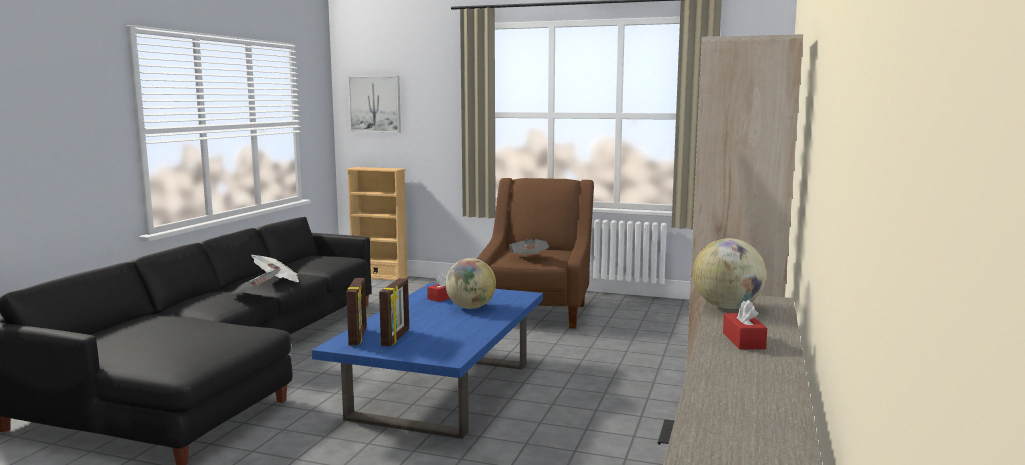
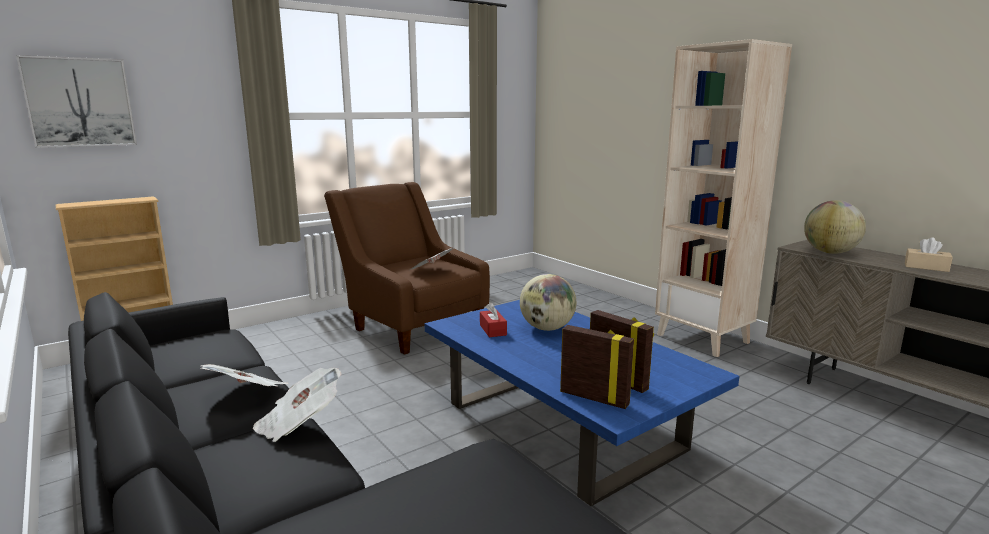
camera: 55 degrees left, 5 degrees up
(743, 341) = (926, 267): red tissue box -> beige tissue box

